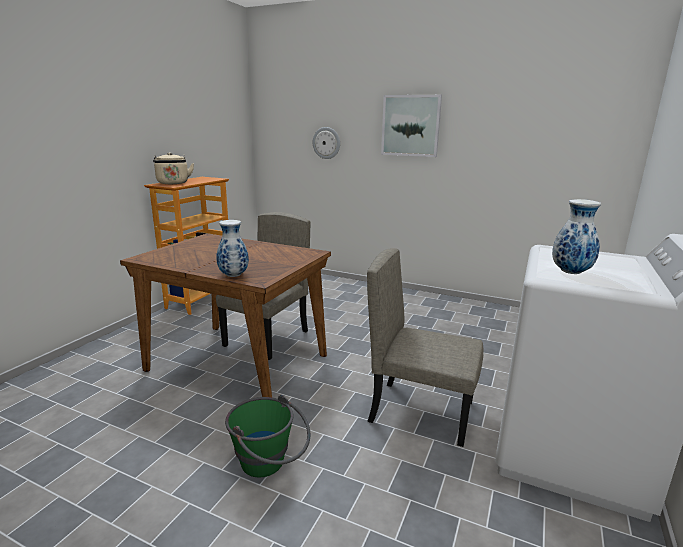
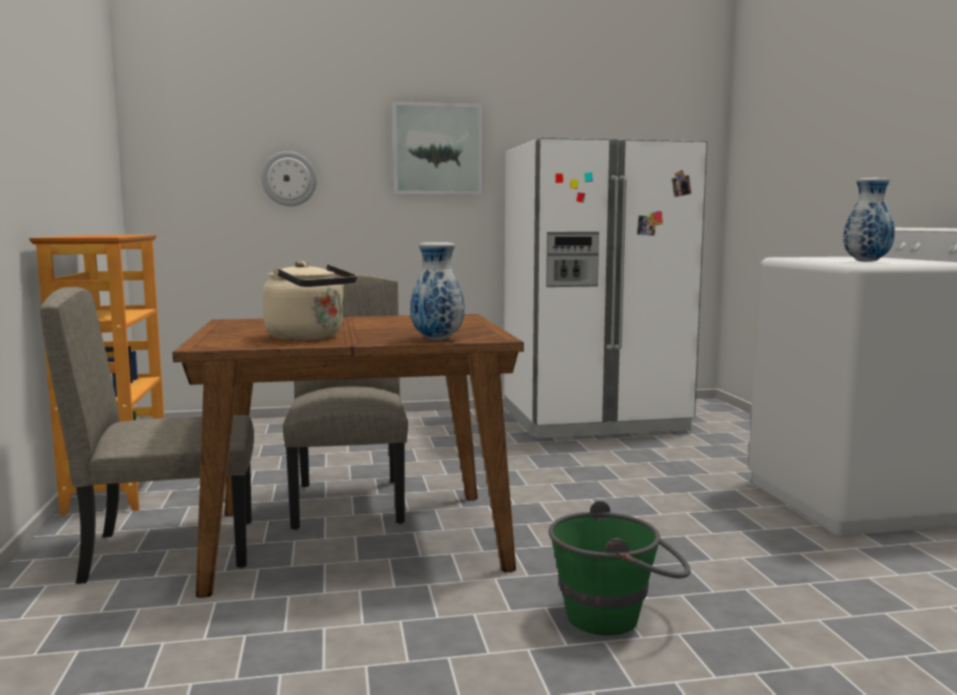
camera: 35 degrees left, 10 degrees down
(173, 183) = (83, 236): beige kettle -> beige kettle (309, 337)
(421, 411) = (685, 513): beige chair -> beige chair (171, 549)
(480, 318) = (593, 420): none -> white fridge

